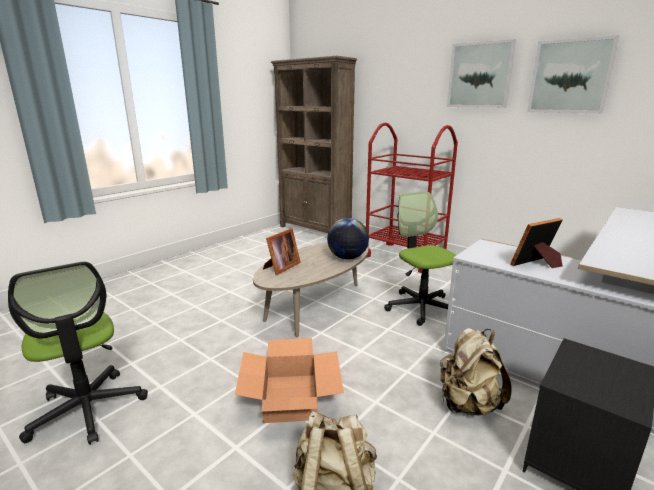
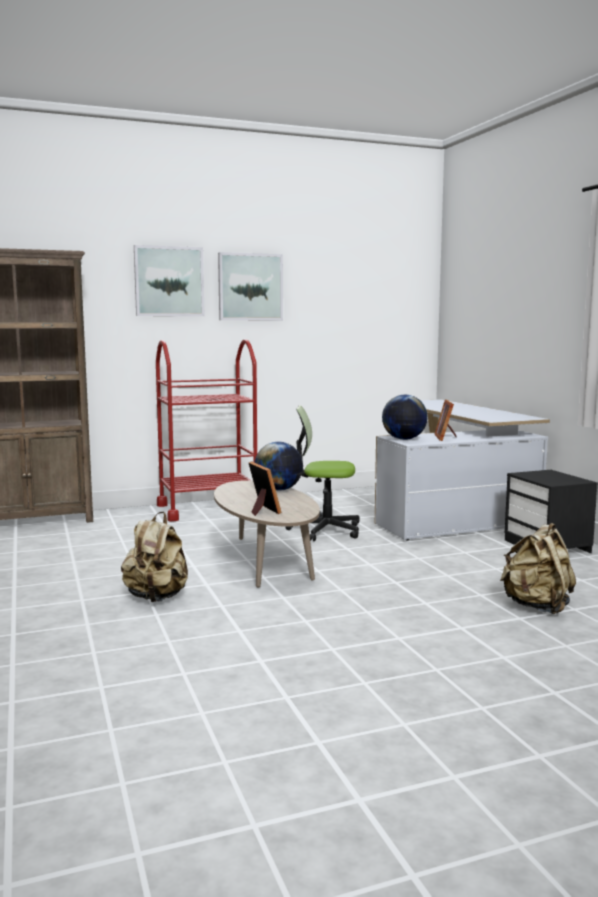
camera: 60 degrees left, 10 degrees down
(88, 409) = (337, 687): office chair -> none
(291, 397) = (412, 599): cardboard box -> none
(467, 404) = (475, 553): beige backpack -> beige backpack (156, 598)
(485, 250) = (404, 439): none -> globe
(570, 76) = (331, 292): picture -> picture (169, 281)

